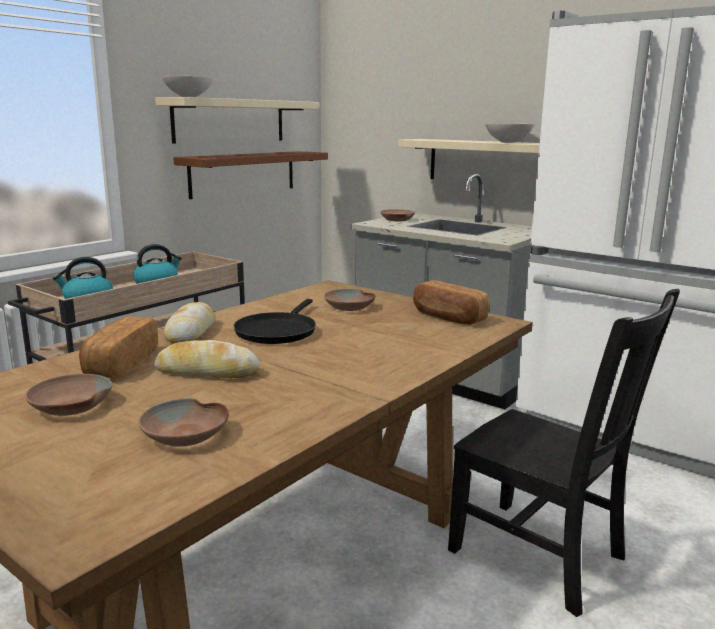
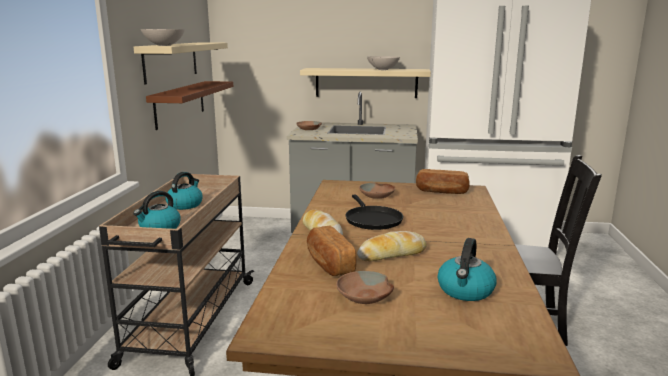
camera: 30 degrees left, 0 degrees up
(186, 435) = (465, 291): brown bowl -> kettle

